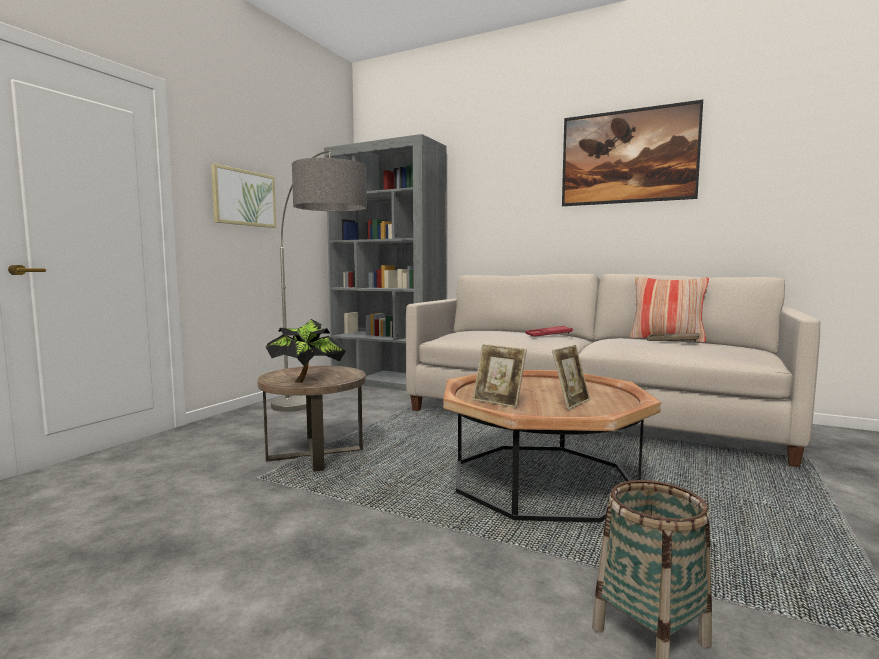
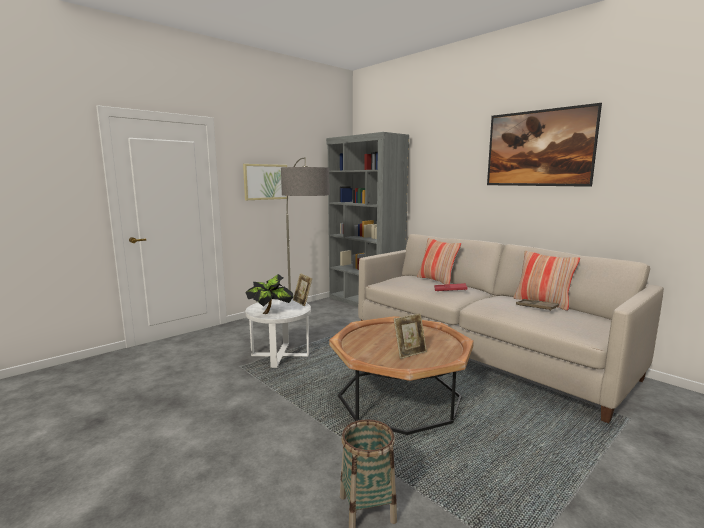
camera: 20 degrees right, 5 degrees up
(315, 454) = (280, 355): brown side table -> white side table
(498, 402) = (365, 345): picture frame -> picture frame (302, 302)
(513, 330) = (436, 280): none -> pillow

